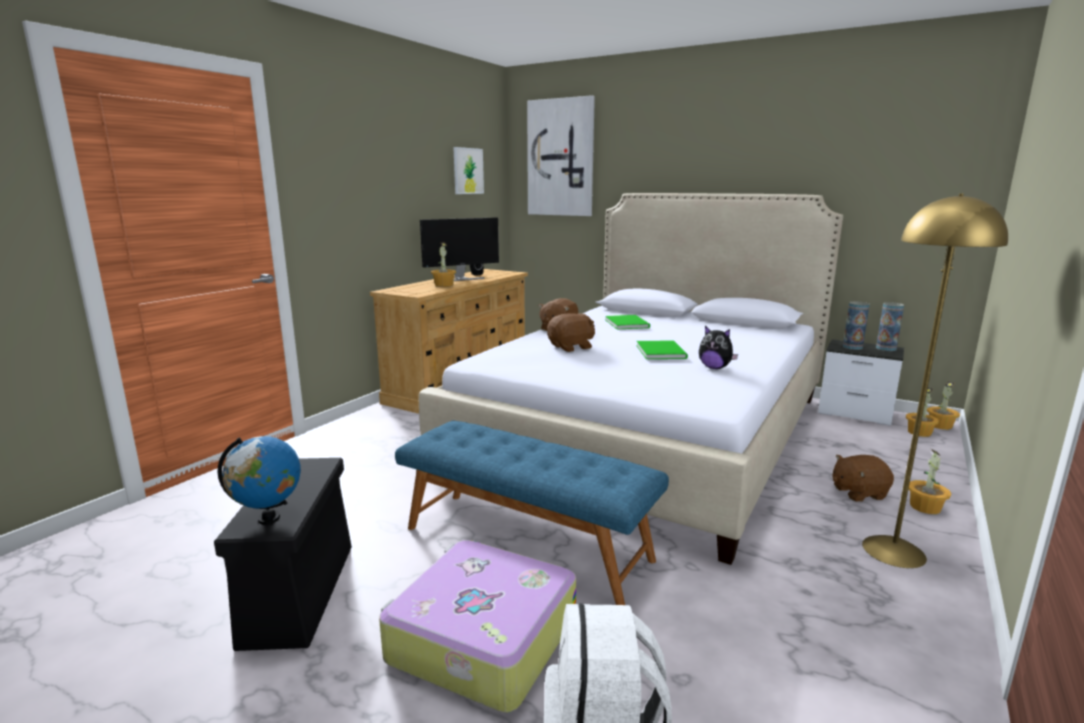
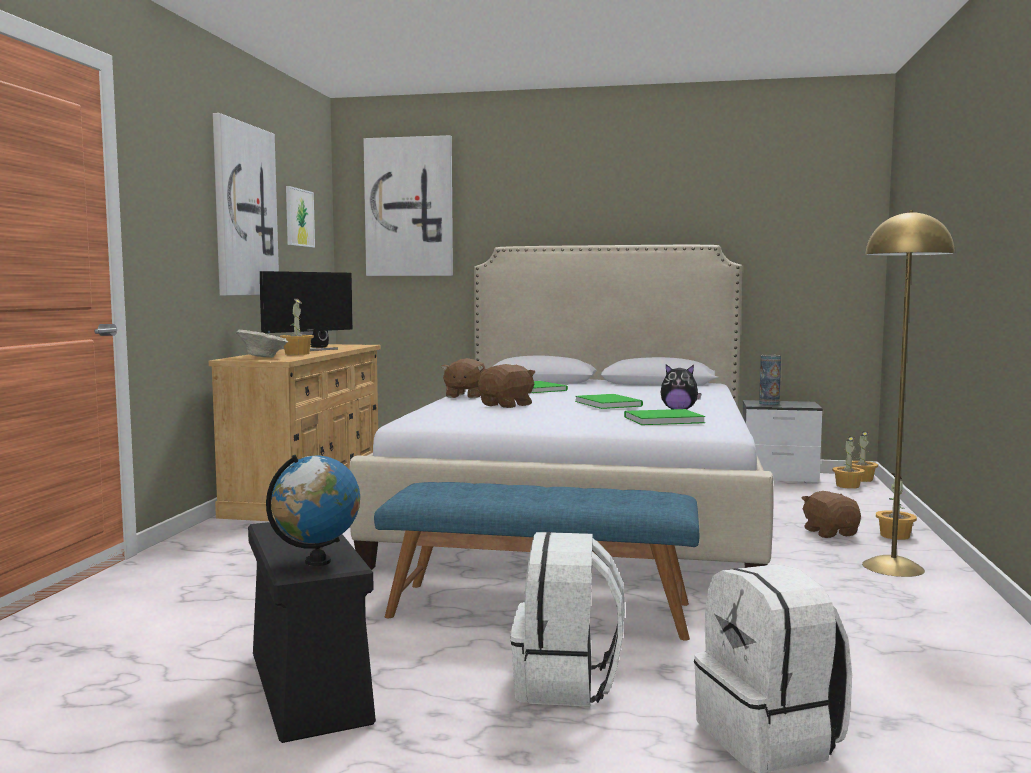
camera: 20 degrees left, 10 degrees down
(407, 172) = (244, 210): none -> picture
(410, 290) = (263, 357): none -> beige bowl
(481, 639) = (566, 684): suitcase -> white backpack
(679, 382) = (661, 420): none -> green book
(858, 492) = (830, 533): brown plush toy -> brown plush toy turned 105 degrees clockwise
(886, 348) = (800, 403): vase -> none

